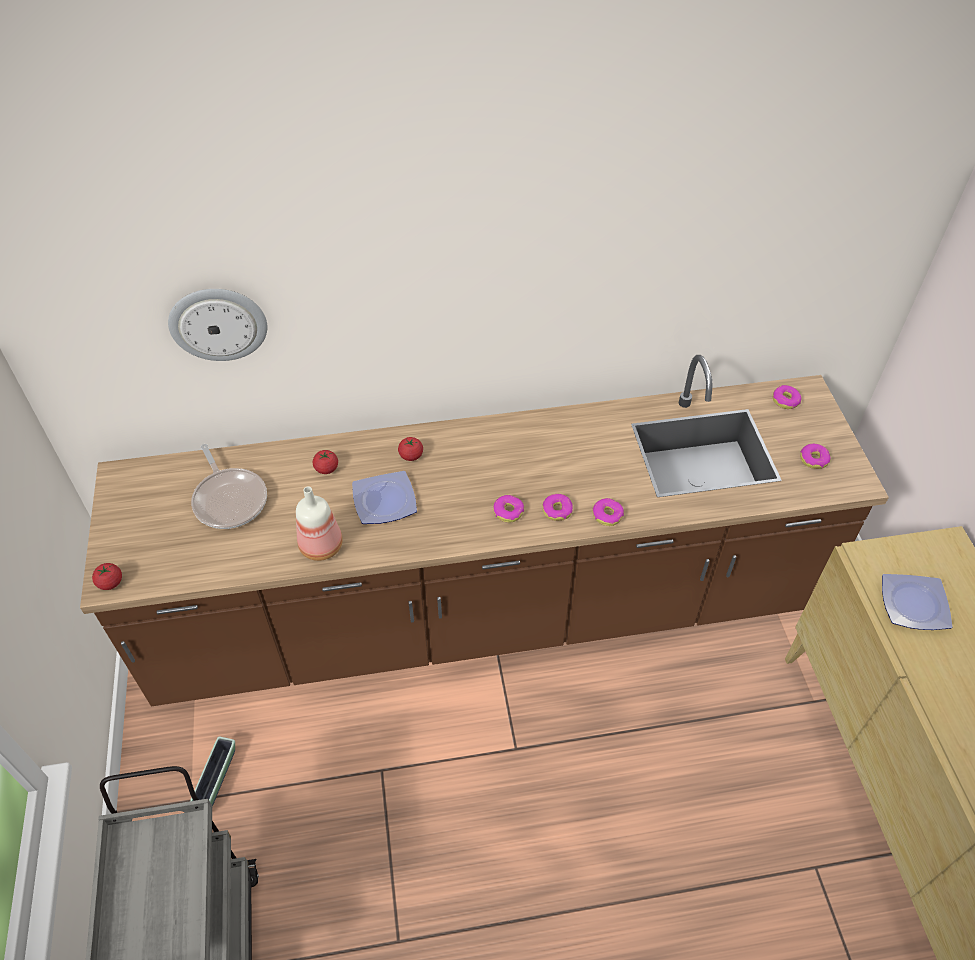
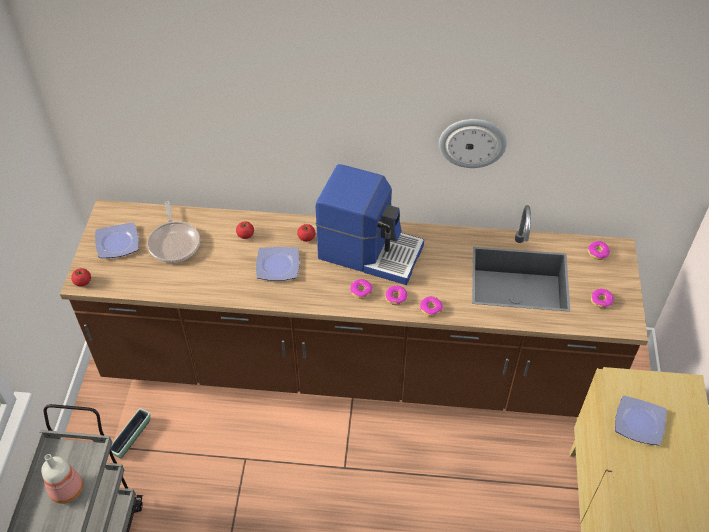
camera: 15 degrees right, 0 degrees up
(146, 517) = (117, 244): none -> plate
(218, 323) = (185, 121): wall clock -> wall clock (472, 142)
(322, 545) = (226, 287): bottle -> bottle (68, 489)
(501, 456) = (370, 251): none -> coffee machine

